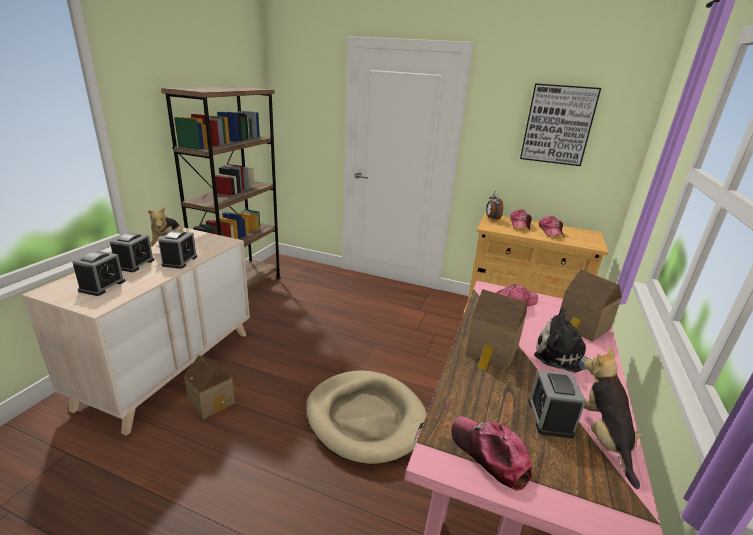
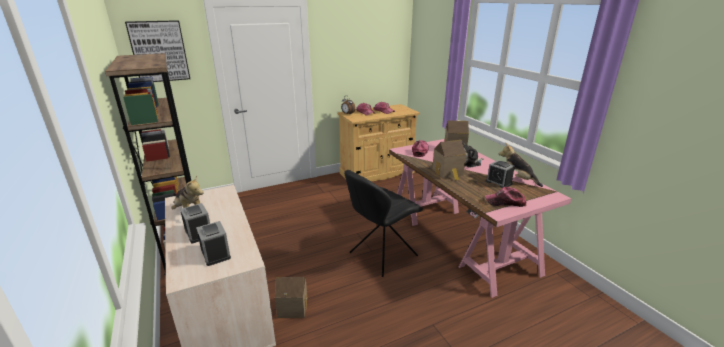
camera: 45 degrees left, 0 degrees up
(180, 261) = (226, 215): alarm clock -> none
(365, 418) = (381, 255): beige dog bed -> black chair
(558, 125) = (366, 46): picture -> picture (159, 51)

